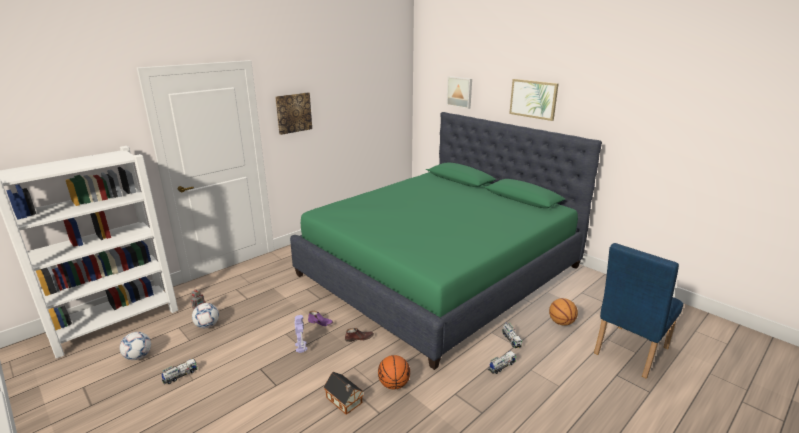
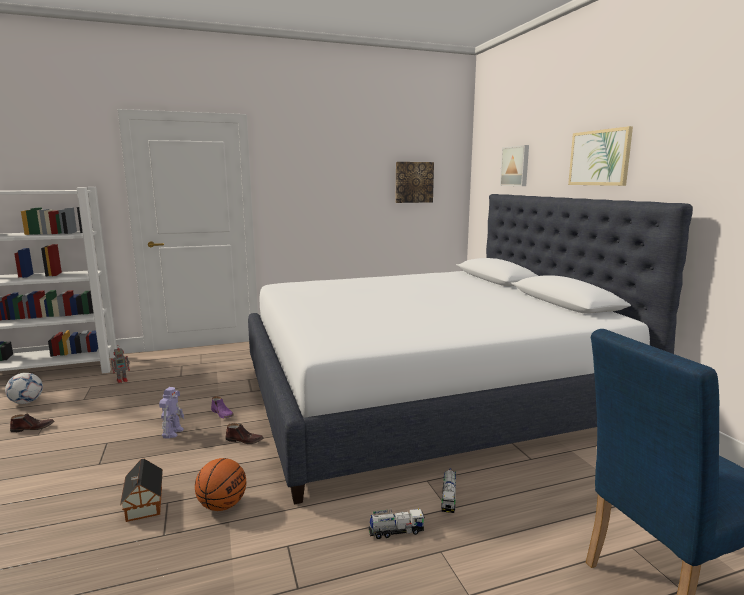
camera: 25 degrees right, 10 degrees down
(180, 376) = (33, 428): toy truck -> brown shoe
(207, 325) = (115, 390): football -> none
(293, 113) = (296, 180): picture -> picture (414, 182)
(439, 270) = (426, 392): green bed -> white bed
(561, 322) = (559, 498): basketball -> none

